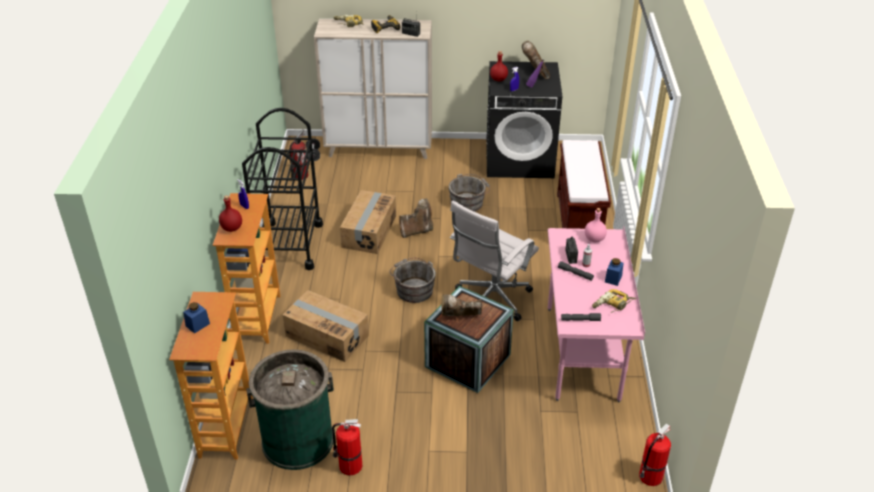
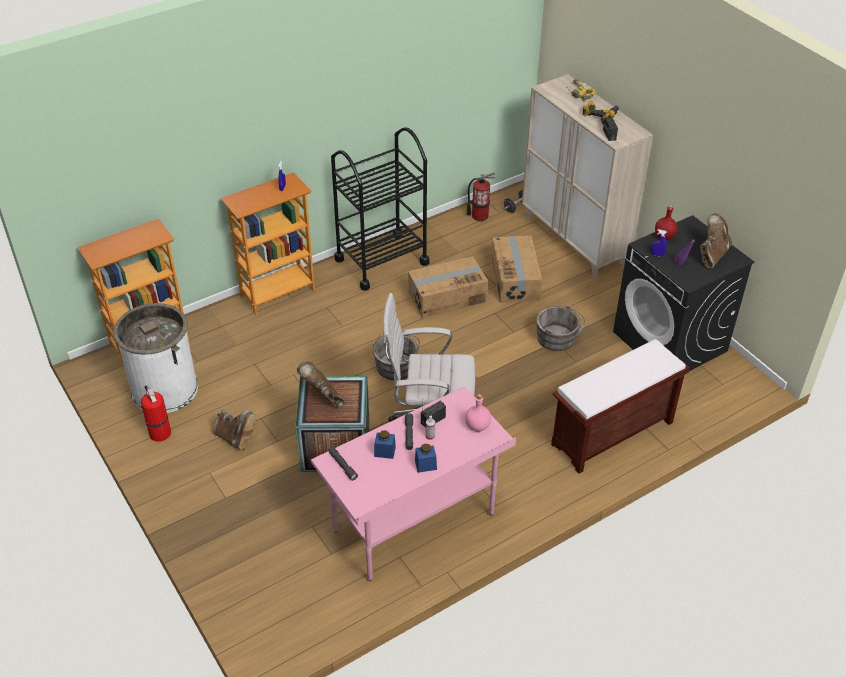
camera: 55 degrees right, 5 degrees up
(197, 325) = (123, 240): blue jar -> blue jar (384, 451)
(232, 228) = (249, 196): red bottle -> none
(298, 440) = (164, 389): green trash can -> white trash can
(327, 335) = (292, 342): cardboard box -> cardboard box (515, 279)
(417, 231) = (479, 326): brown boot -> brown boot (235, 439)
(612, 305) = (383, 480): power drill -> none
(650, 477) = (287, 646): fire extinguisher -> none

